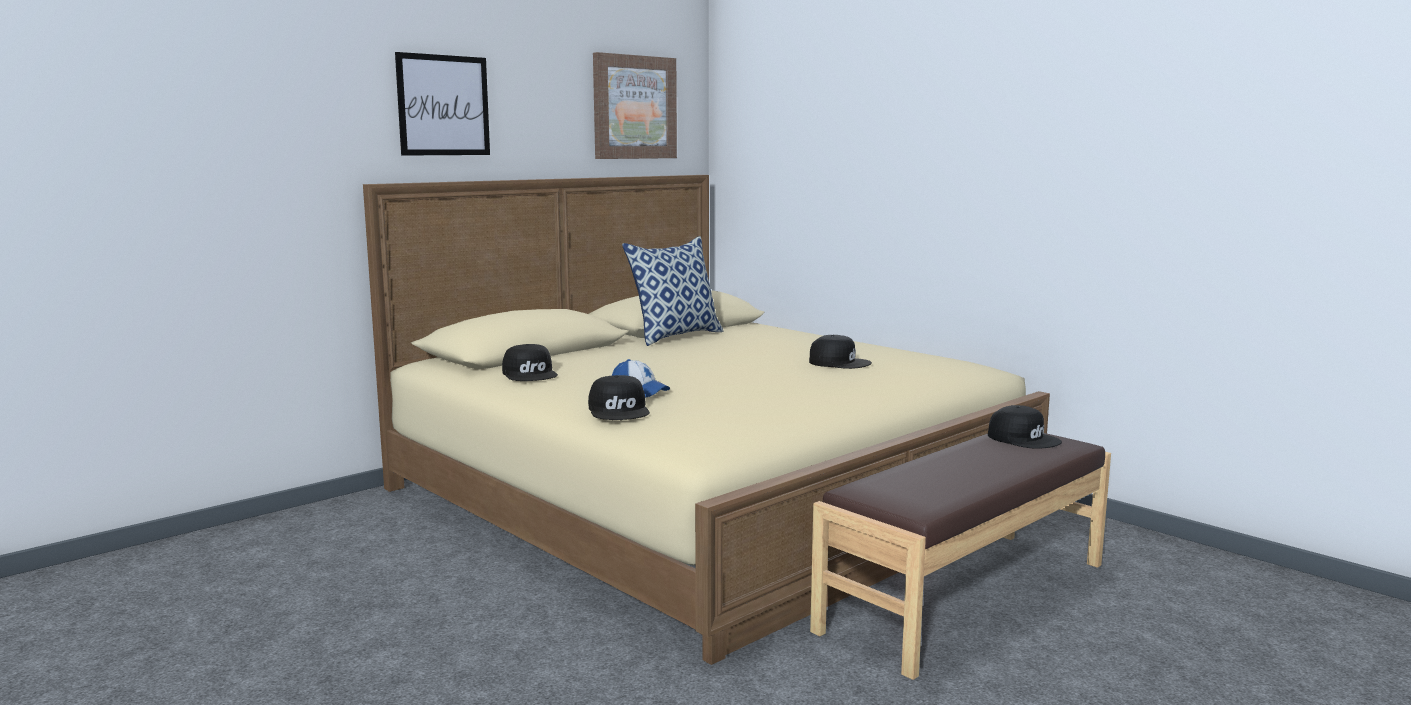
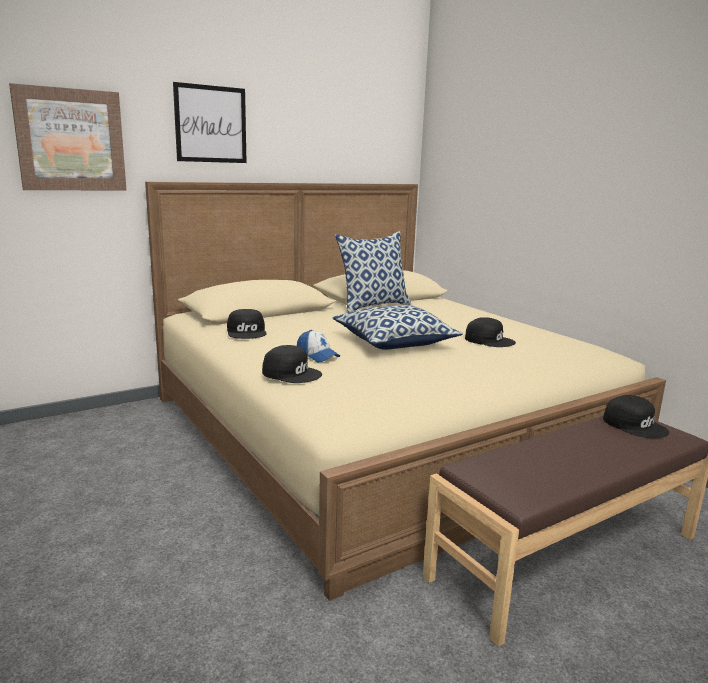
camera: 10 degrees right, 5 degrees up
(620, 410) = (292, 373): black cap -> black cap turned 60 degrees counterclockwise
(634, 107) = (362, 131): picture -> picture (70, 140)
(726, 372) = (394, 343): none -> pillow

